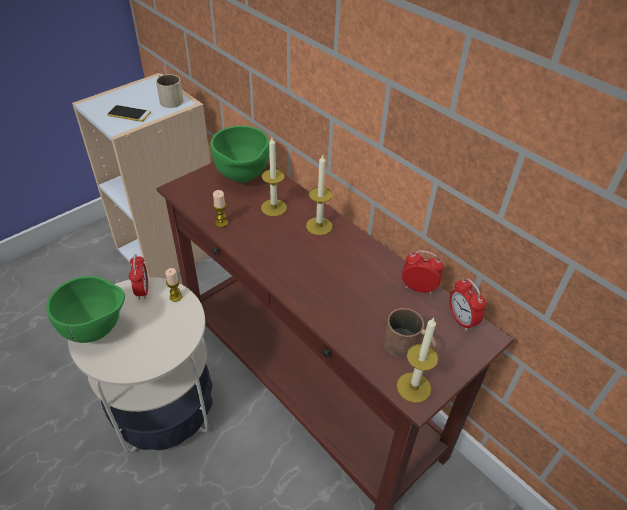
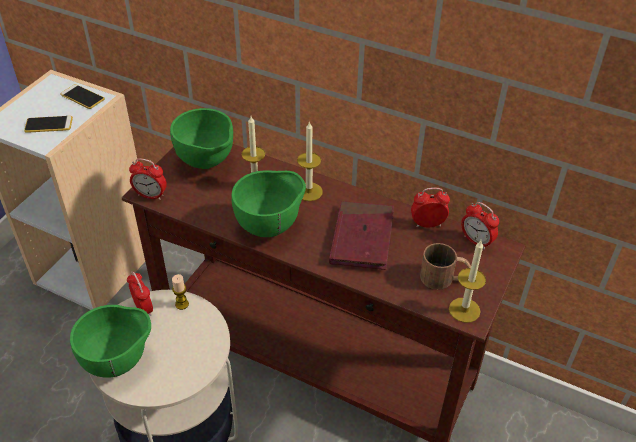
camera: 20 degrees left, 0 degrees up
(169, 99) = (82, 97): beige mug -> phone
(180, 192) = (151, 195): none -> alarm clock
(221, 223) = (212, 215): candle -> none
(266, 248) = (270, 227): none -> green bowl
(346, 283) = (362, 238): none -> red book

